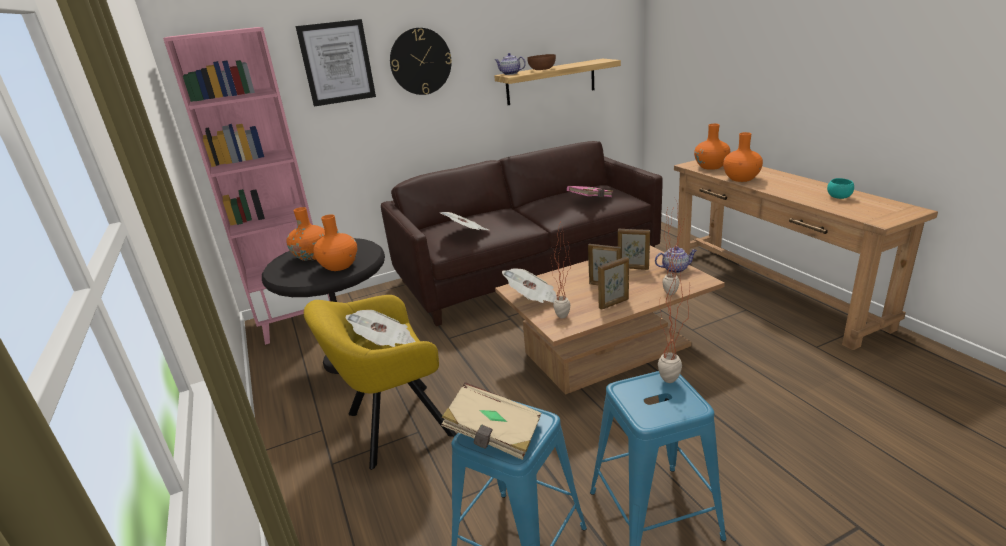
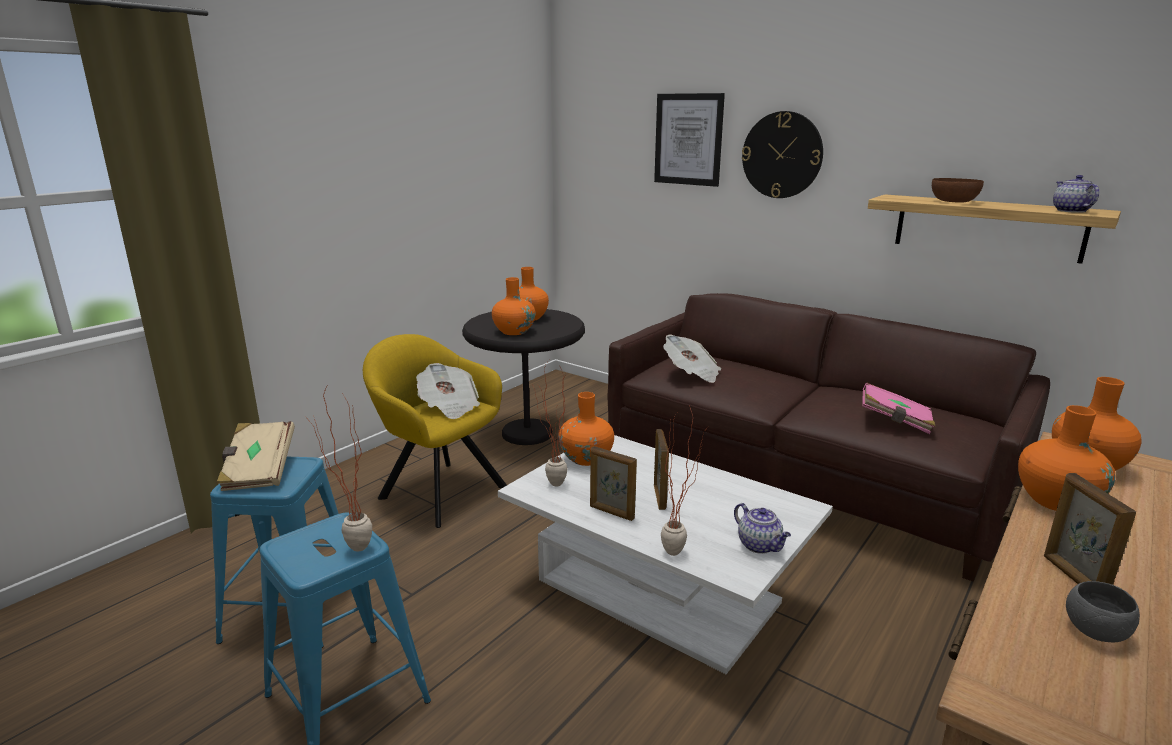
camera: 60 degrees right, 5 degrees down
(298, 321) = (572, 390): pink bookcase -> none
(510, 74) = (897, 197): teapot -> teapot (1070, 211)
(533, 300) = (586, 458): newspaper -> orange vase
(607, 349) = (657, 591): brown coffee table -> white coffee table
(633, 268) = (730, 509): picture frame -> picture frame (1073, 577)
(839, 197) = (1095, 631): turquoise bowl -> grey bowl

